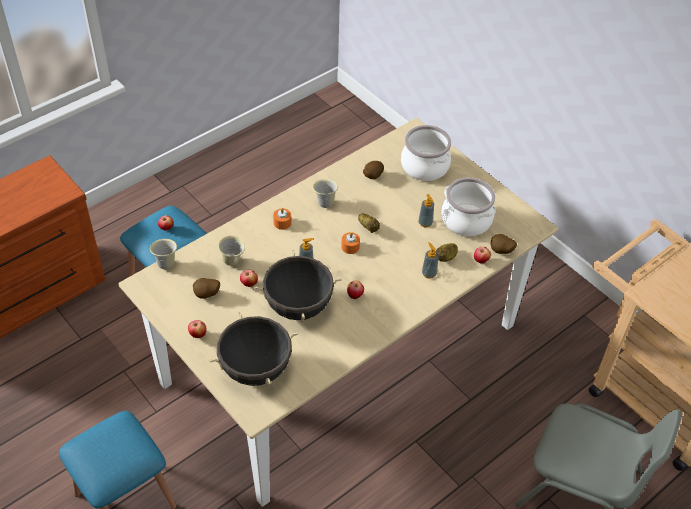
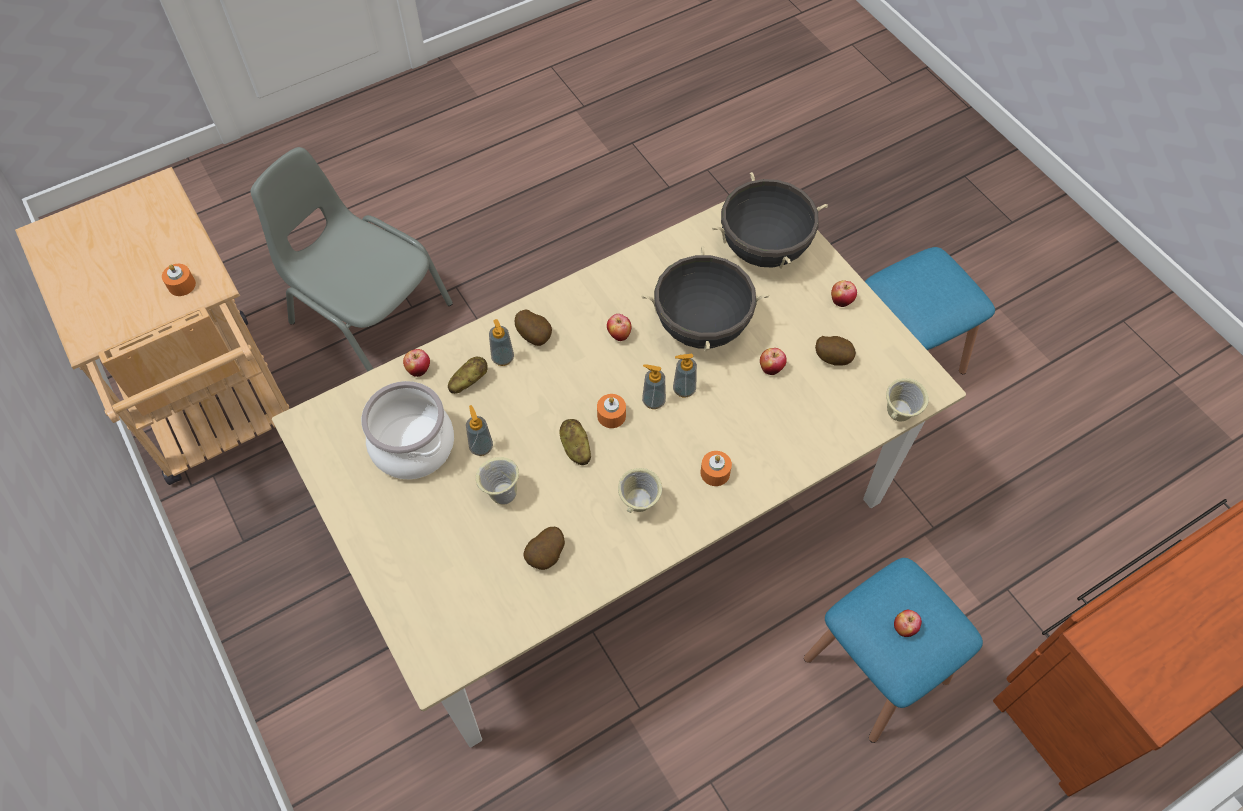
camera: 170 degrees left, 10 degrees up
(233, 262) = (795, 408): beige mug -> beige mug (501, 493)
(325, 257) = (653, 401): none -> soap dispenser
(424, 166) = (445, 570): cooking pot -> none
(501, 251) = (381, 383): potato -> potato (535, 336)
(664, 291) = (182, 285): none -> orange candle

